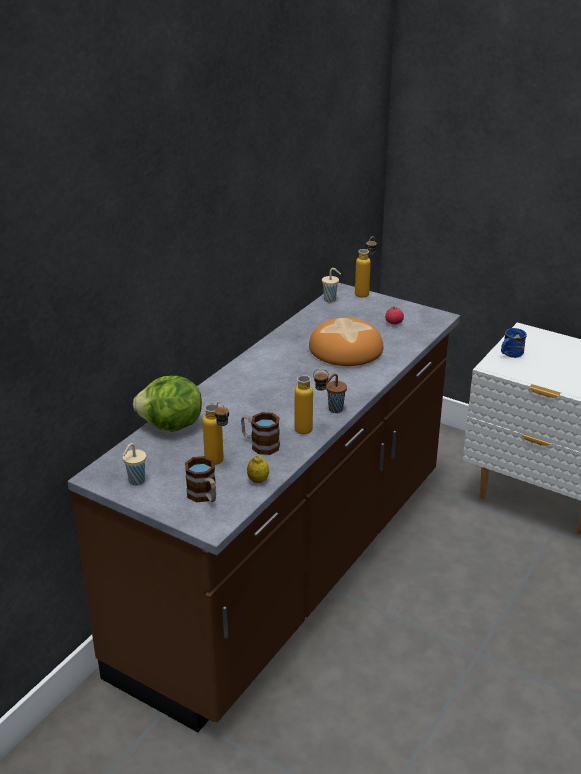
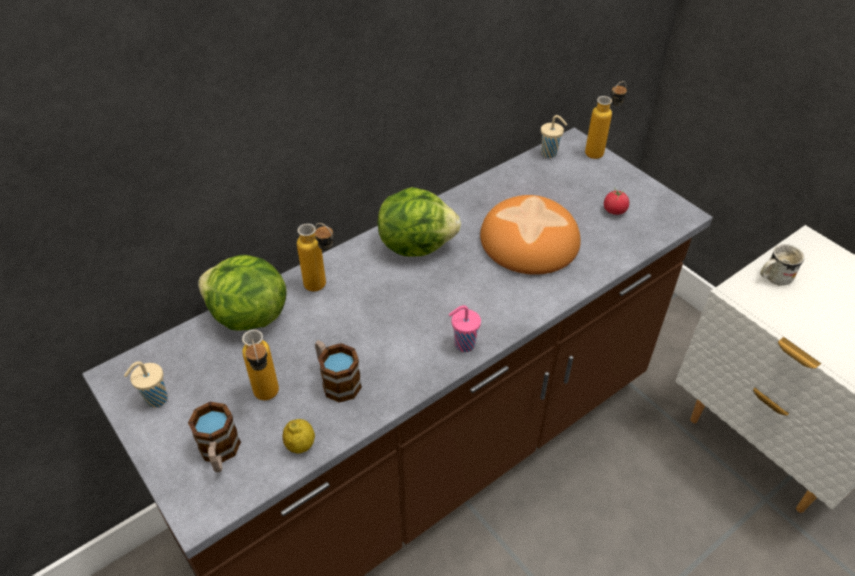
camera: 20 degrees right, 15 degrees up
(267, 365) = (416, 244): none -> lettuce
(311, 430) = (413, 374): bottle -> bottle (322, 288)
(334, 410) = (463, 345): brown cup -> pink cup
(510, 354) = (773, 277): blue mug -> white mug

